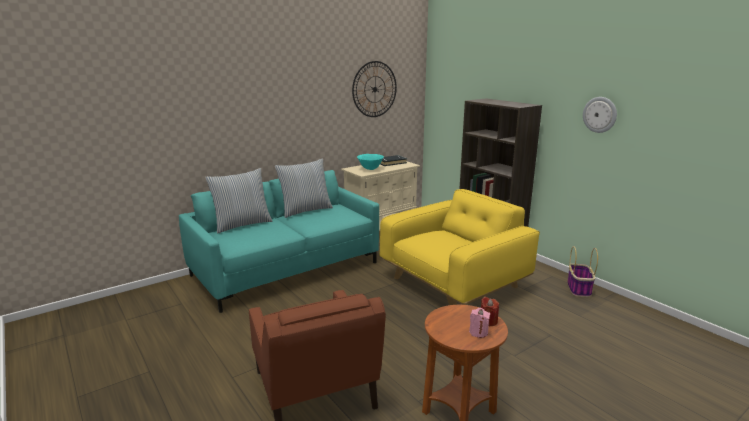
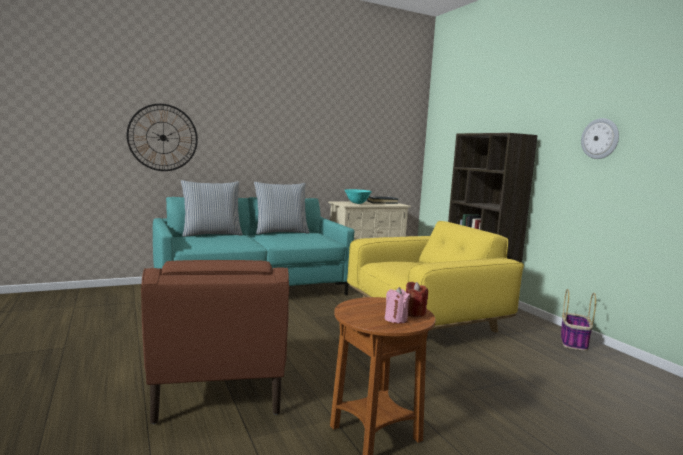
camera: 10 degrees right, 10 degrees down
(374, 89) = (370, 127): wall clock -> wall clock (163, 137)

